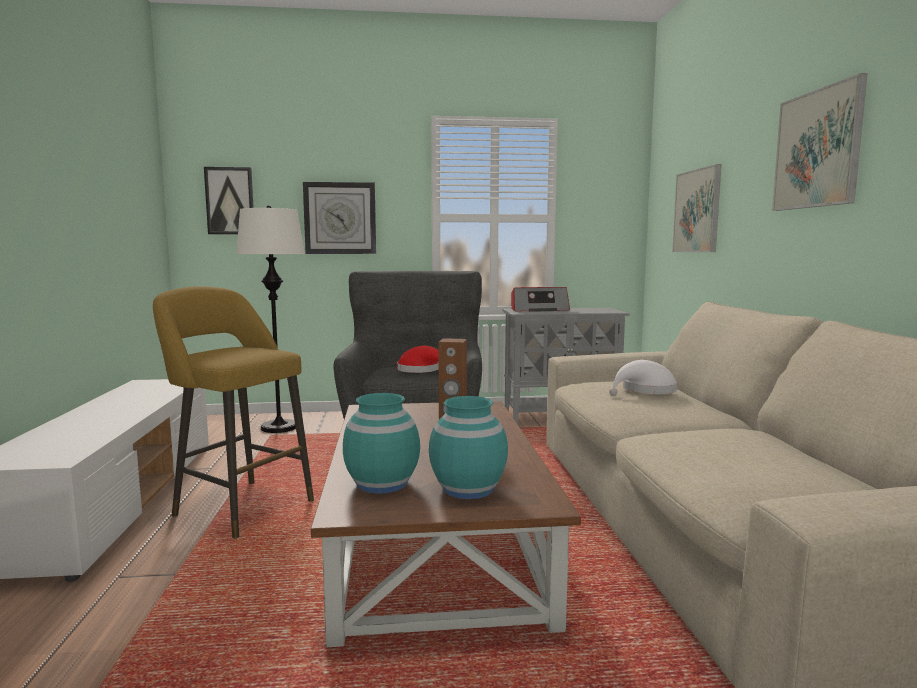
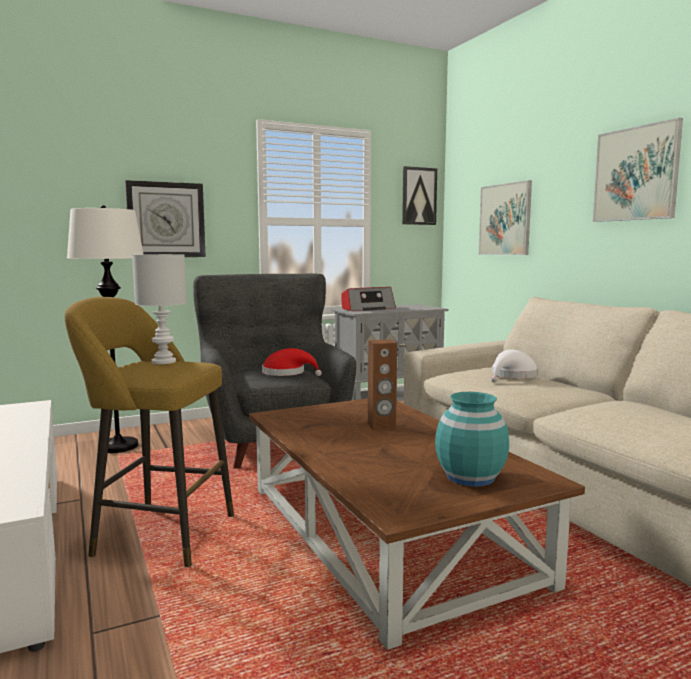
camera: 20 degrees left, 0 degrees up
(230, 201) = (39, 198): picture -> picture (418, 196)
(248, 348) = (165, 362): none -> white table lamp
(382, 483) = (392, 483): turquoise vase -> none

